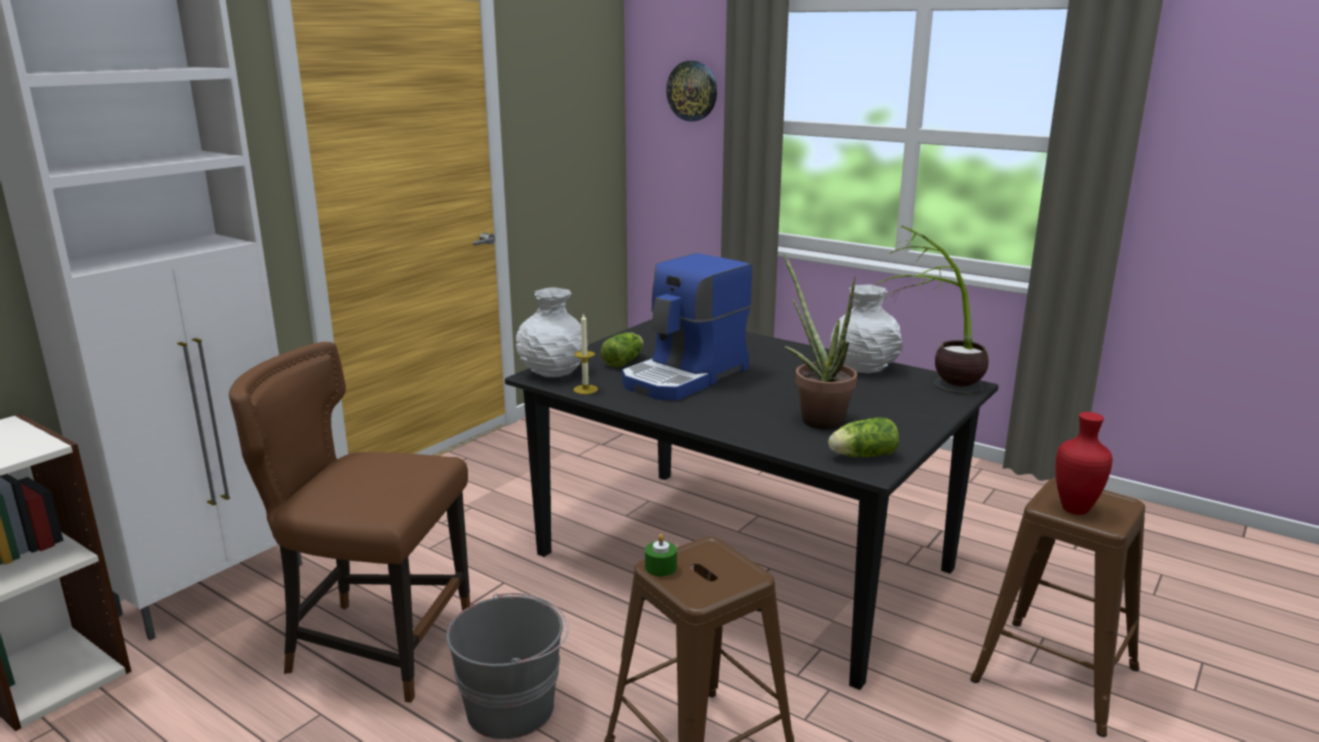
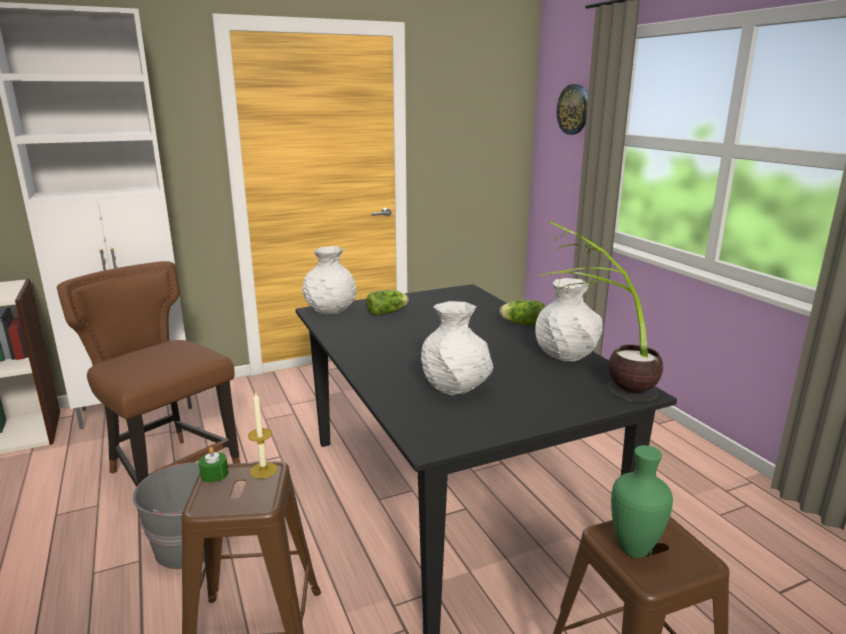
camera: 30 degrees right, 0 degrees up
(585, 389) = (329, 327): candle -> candle (263, 470)
(686, 377) = (411, 332): coffee machine -> none
(816, 418) = (455, 387): potted plant -> white vase
(861, 456) = (438, 429): lettuce -> lettuce (521, 323)
(1075, 510) = (633, 551): red vase -> green vase

